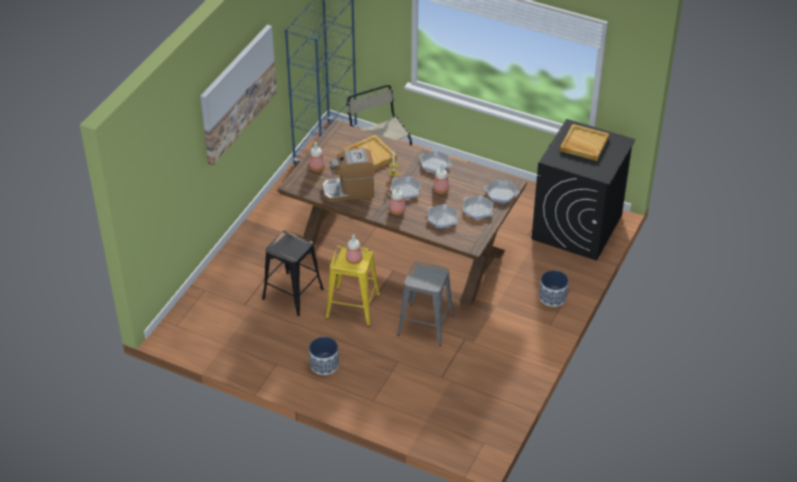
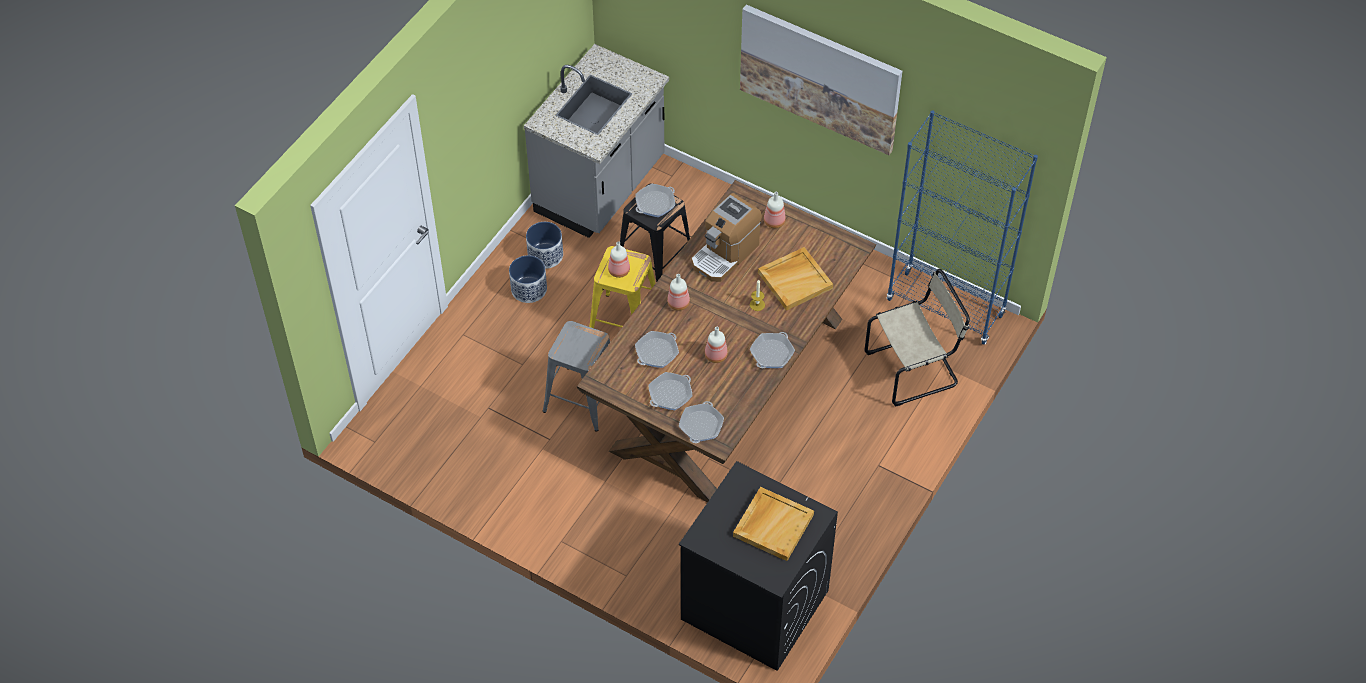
camera: 95 degrees right, 10 degrees up
(217, 330) = (601, 187): none -> grey counter
(349, 190) = (725, 254): coffee machine -> coffee machine turned 135 degrees counterclockwise
(405, 190) = (719, 315): frying pan -> frying pan (655, 203)
(553, 297) = (612, 552): planter -> planter (545, 255)

